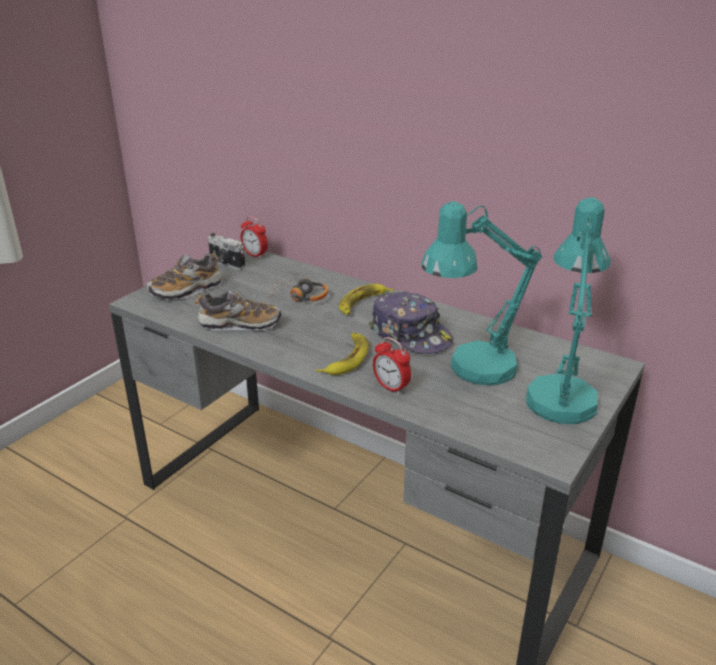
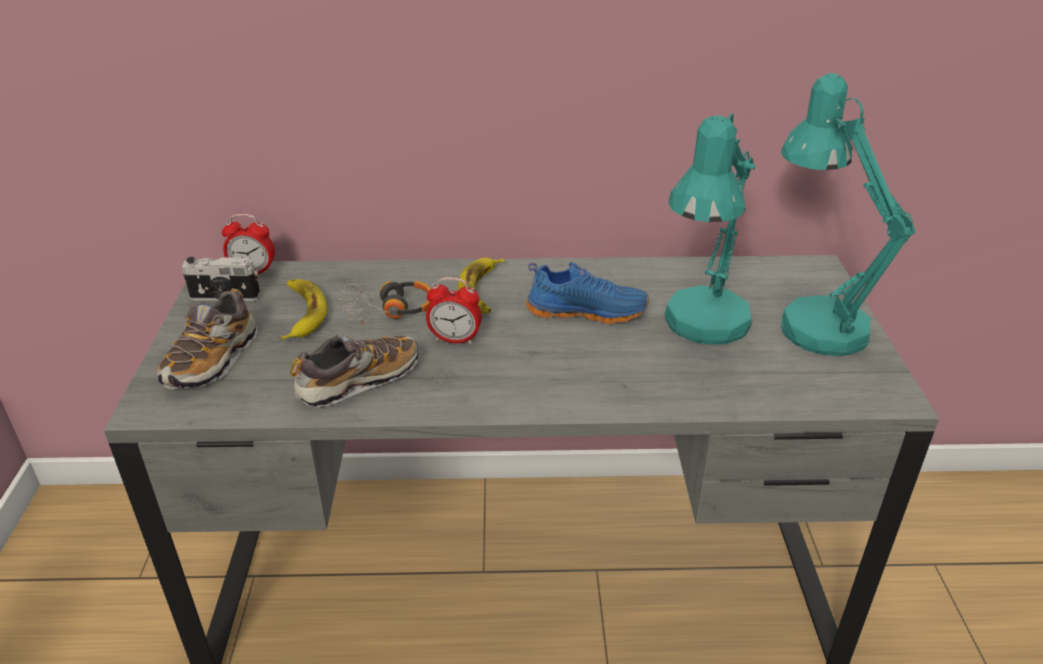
camera: 35 degrees left, 5 degrees up
(346, 358) = (553, 372): banana -> banana (302, 313)
(391, 387) = (648, 388): alarm clock -> alarm clock (455, 339)
(411, 334) = (586, 311): cap -> blue shoe

